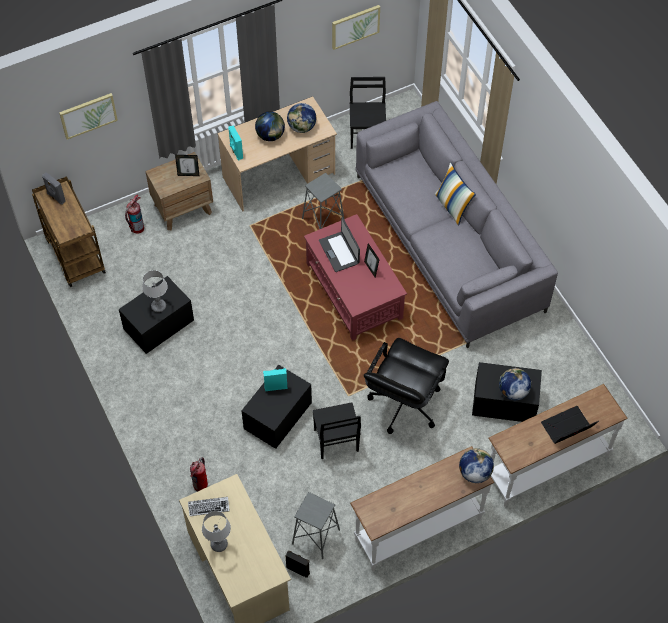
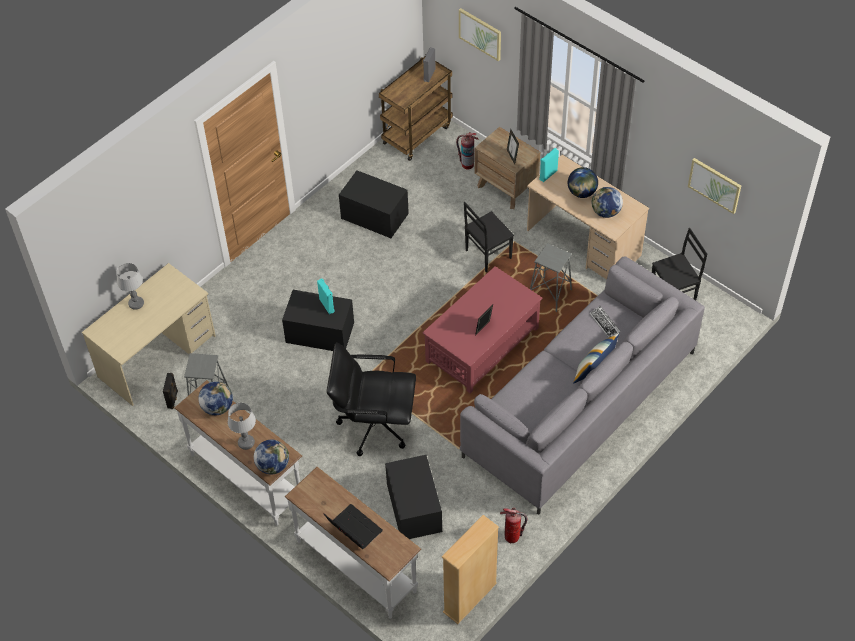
camera: 70 degrees right, 5 degrees down
(158, 306) = (372, 195): table lamp -> table lamp (246, 443)
(201, 485) = (228, 302): fire extinguisher -> fire extinguisher (512, 537)
(208, 507) = (168, 285): keyboard -> keyboard (605, 324)
(335, 441) = (312, 384): black chair -> black chair (487, 254)
(339, 252) = (490, 298): laptop -> none
(513, 391) = (404, 493): globe -> globe (217, 407)
(608, 390) = (470, 598): none -> beige bookcase

